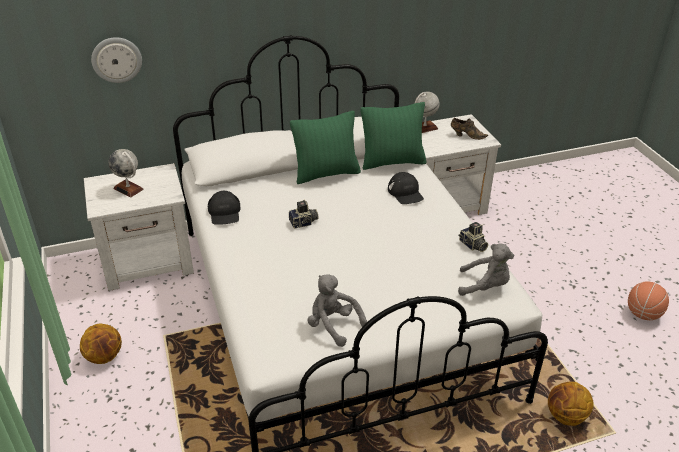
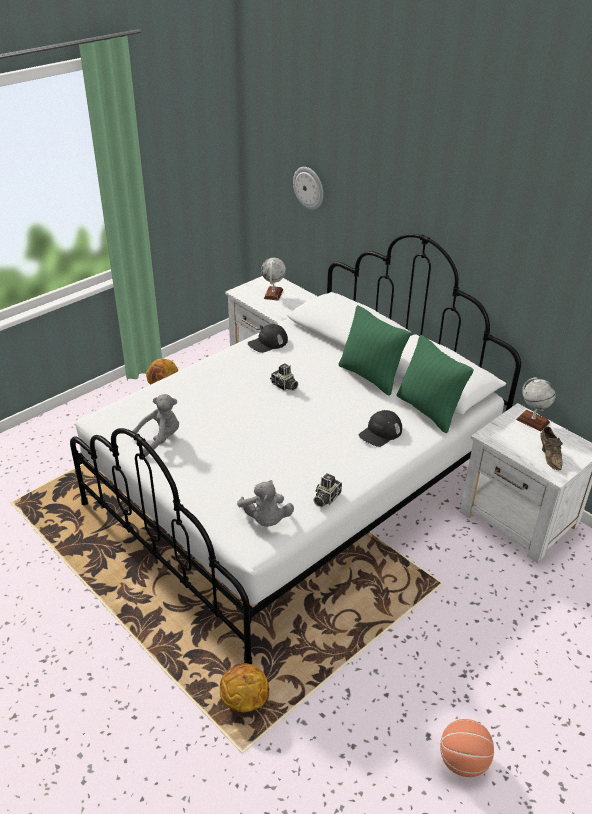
camera: 65 degrees right, 0 degrees up
(333, 325) = (159, 439): grey plush toy -> grey plush toy turned 45 degrees clockwise

